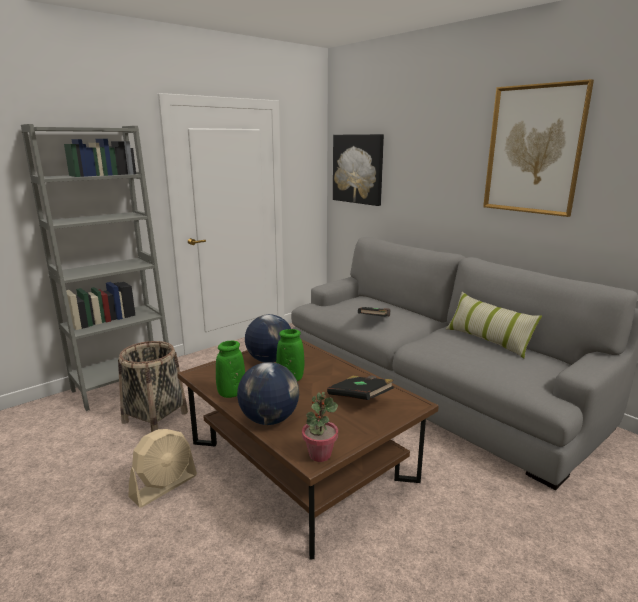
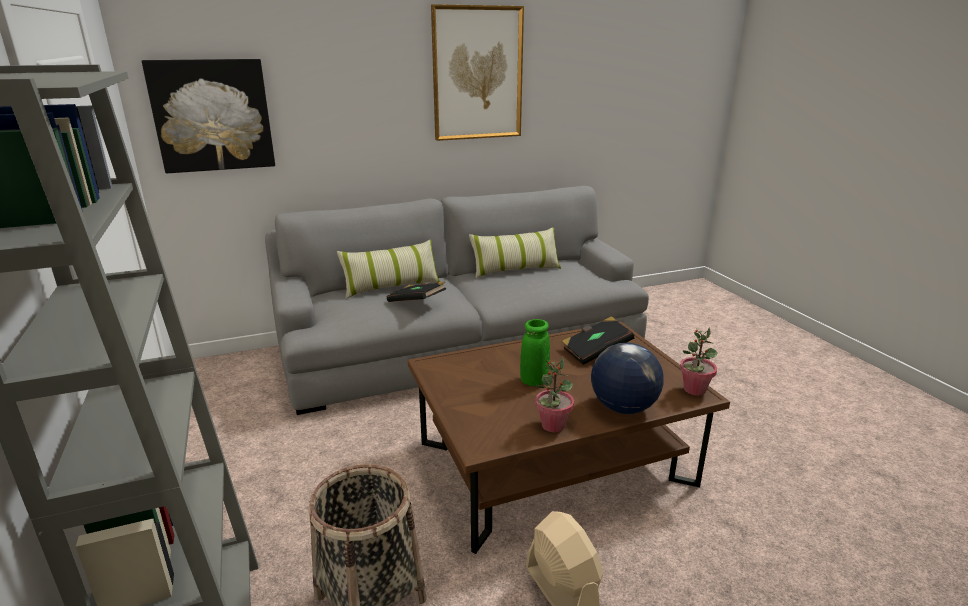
camera: 70 degrees left, 5 degrees up
(231, 393) = (552, 425): green vase -> potted plant
(269, 360) = (474, 387): globe -> none
(391, 308) = (391, 287): none -> pillow

